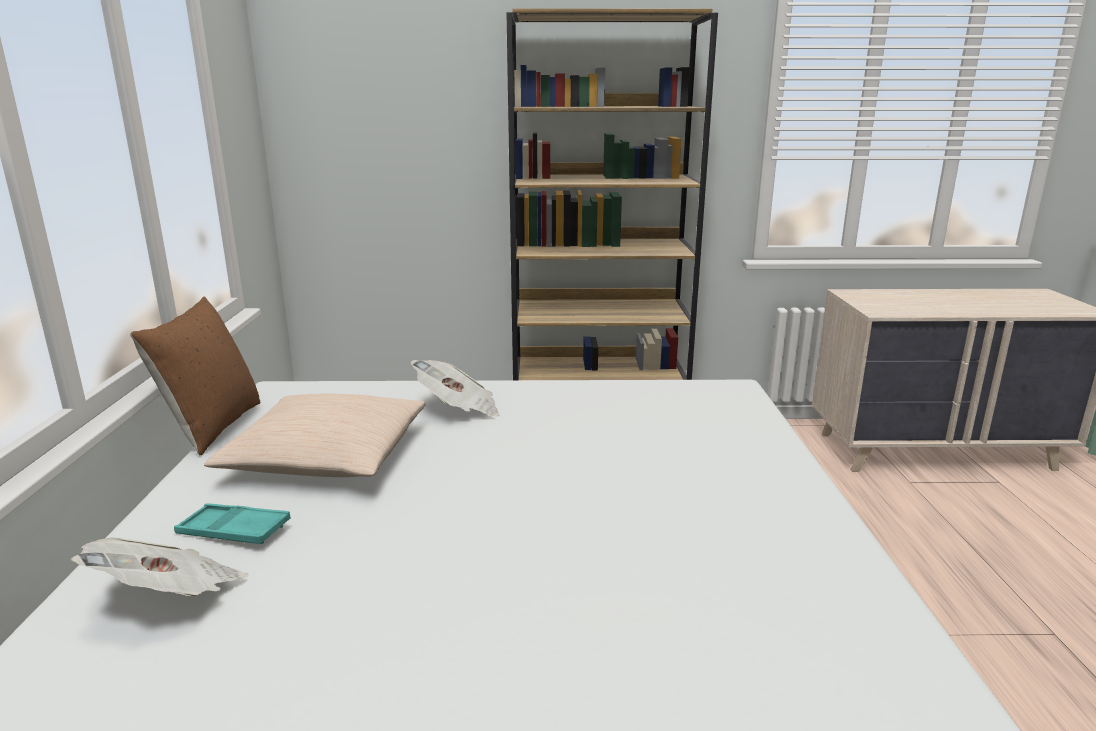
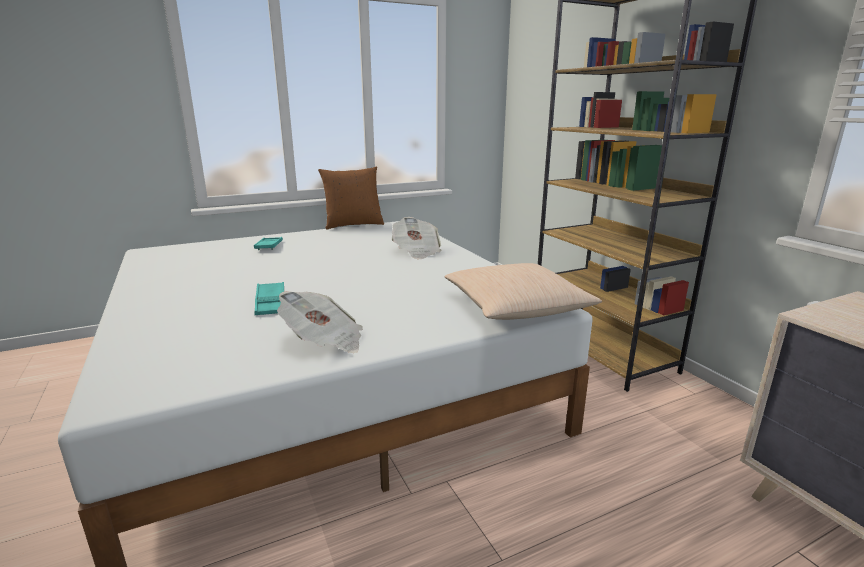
camera: 65 degrees right, 0 degrees up
(172, 597) = (222, 250): newspaper -> newspaper (324, 341)
(327, 457) = (340, 243): beige pillow -> beige pillow (516, 307)
(606, 559) = (270, 303): none -> turquoise tray

